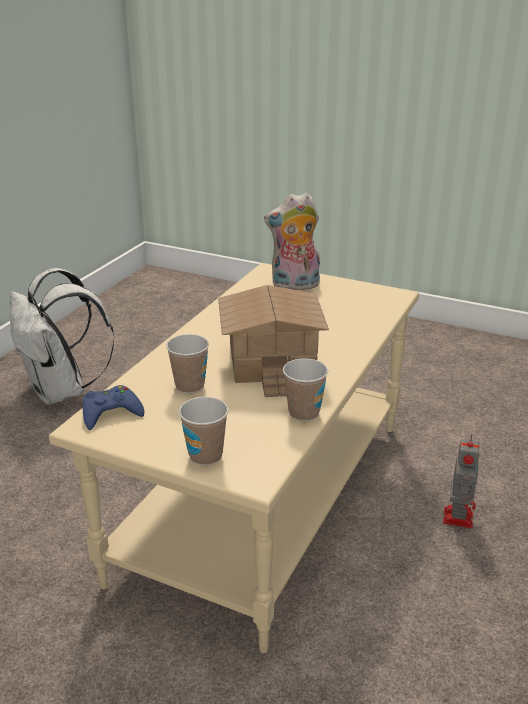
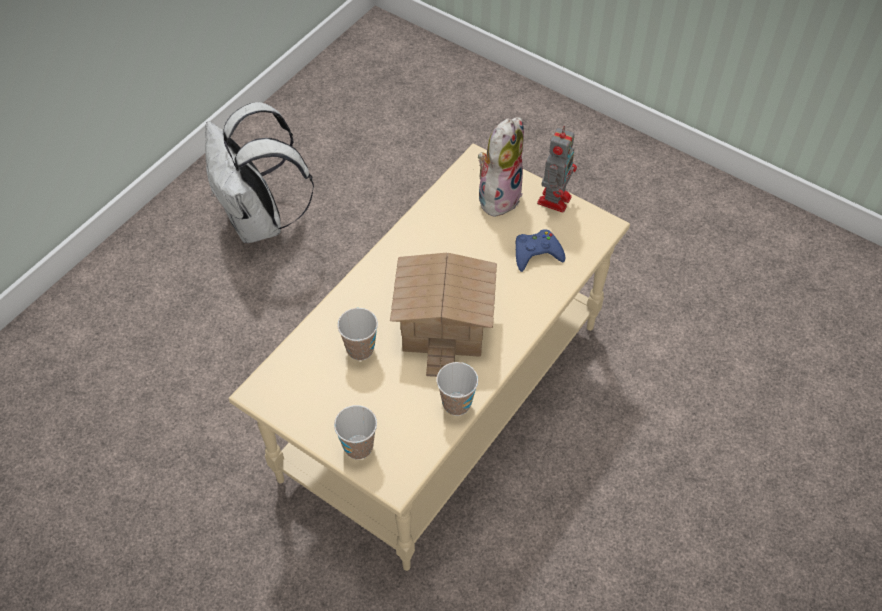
camera: 10 degrees right, 25 degrees up
(111, 412) = (284, 377): blue game controller -> blue game controller (536, 253)
(294, 286) = (498, 195): plush toy -> plush toy turned 120 degrees clockwise
(458, 516) = (622, 452): toy robot -> toy robot (555, 198)

